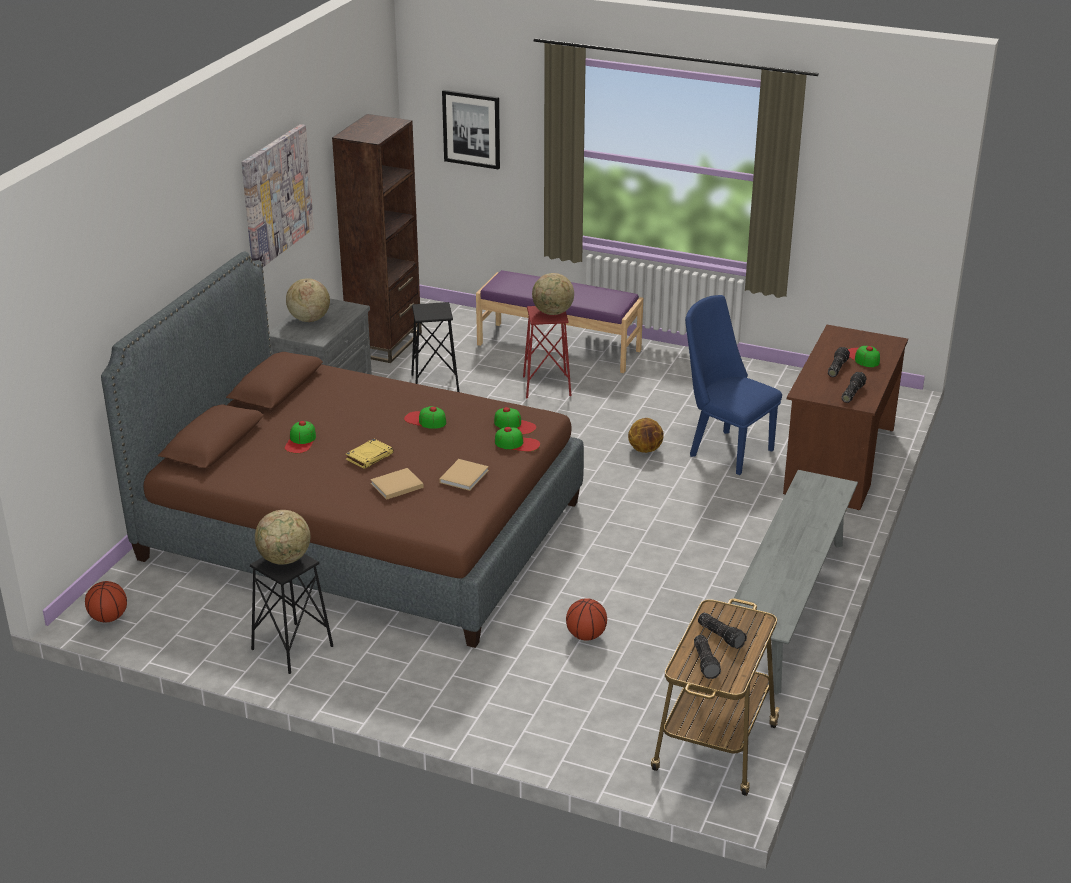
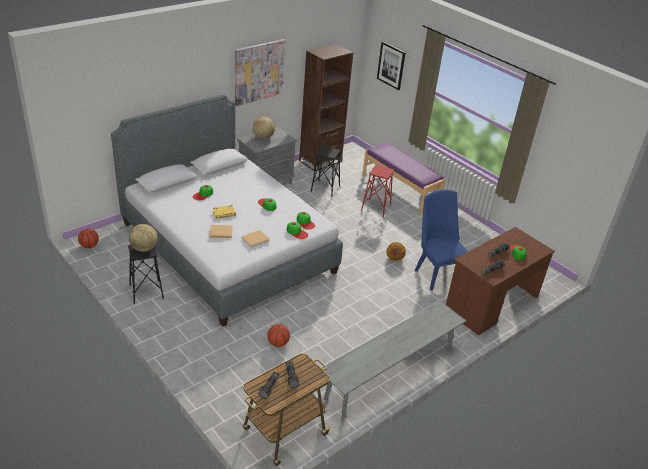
camera: 25 degrees right, 5 degrees up
(361, 530) = (226, 247): brown bed -> grey bed
(553, 313) = (384, 172): globe -> none

